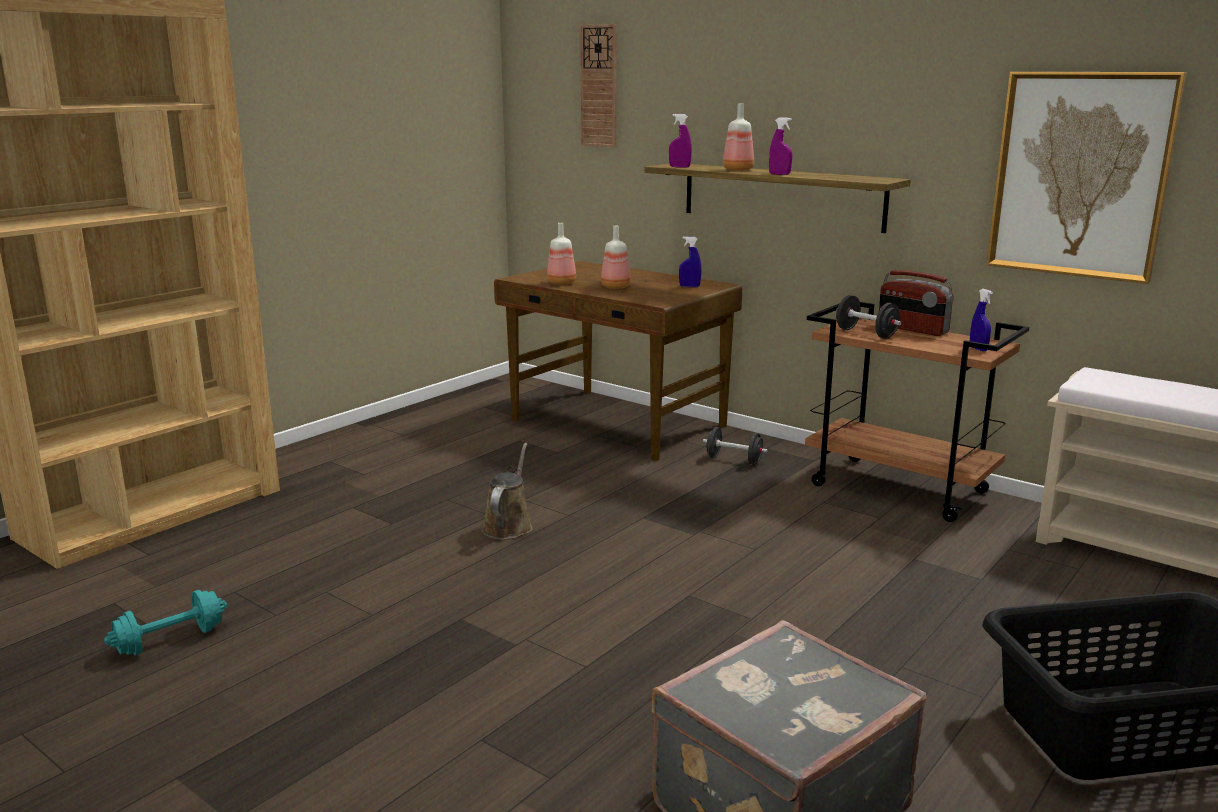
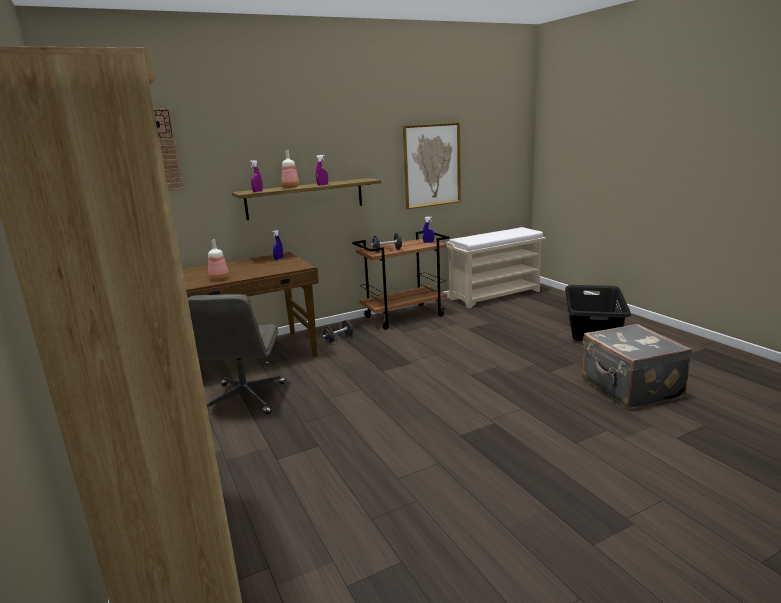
camera: 65 degrees left, 0 degrees up
(170, 640) = (427, 550): turquoise dumbbell -> none
(490, 453) = (245, 399): none -> grey office chair
(508, 526) = (359, 407): brown watering can -> none
(616, 287) = (253, 270): bottle -> none
(912, 329) = (390, 245): radio -> none

